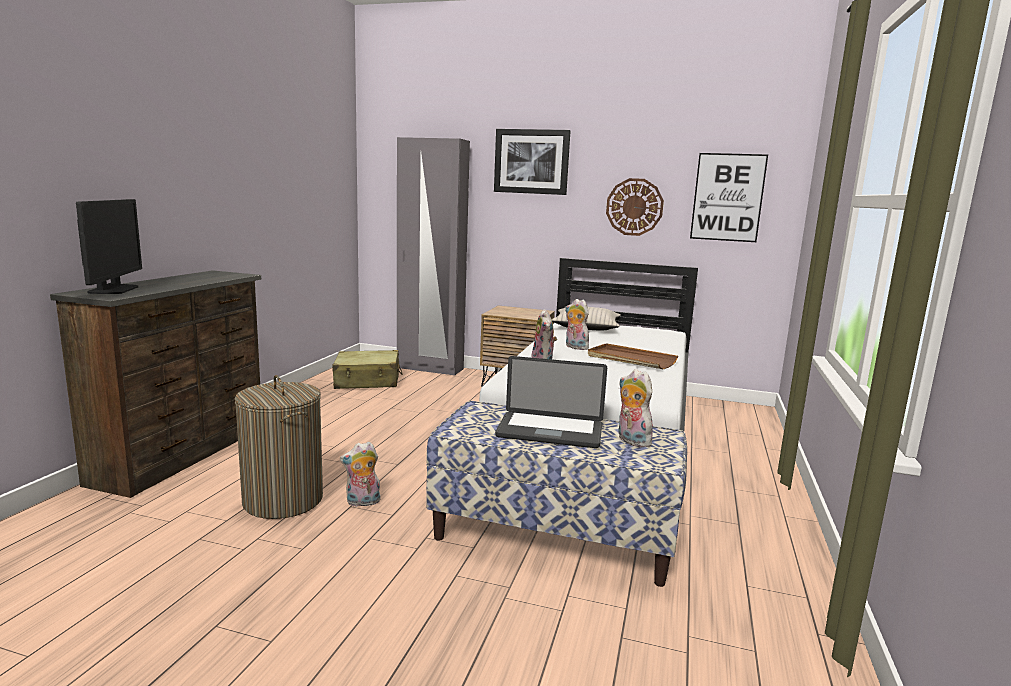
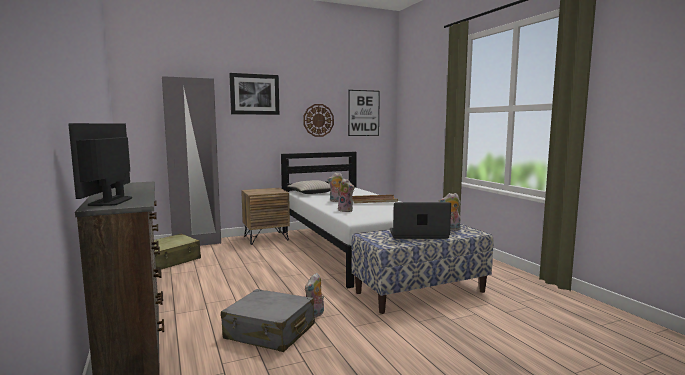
camera: 40 degrees left, 5 degrees down
(113, 290) = (111, 201): monitor -> monitor turned 135 degrees counterclockwise
(283, 500) = (270, 332): laundry basket -> grey suitcase
(550, 431) = (418, 234): laptop -> laptop turned 150 degrees counterclockwise

